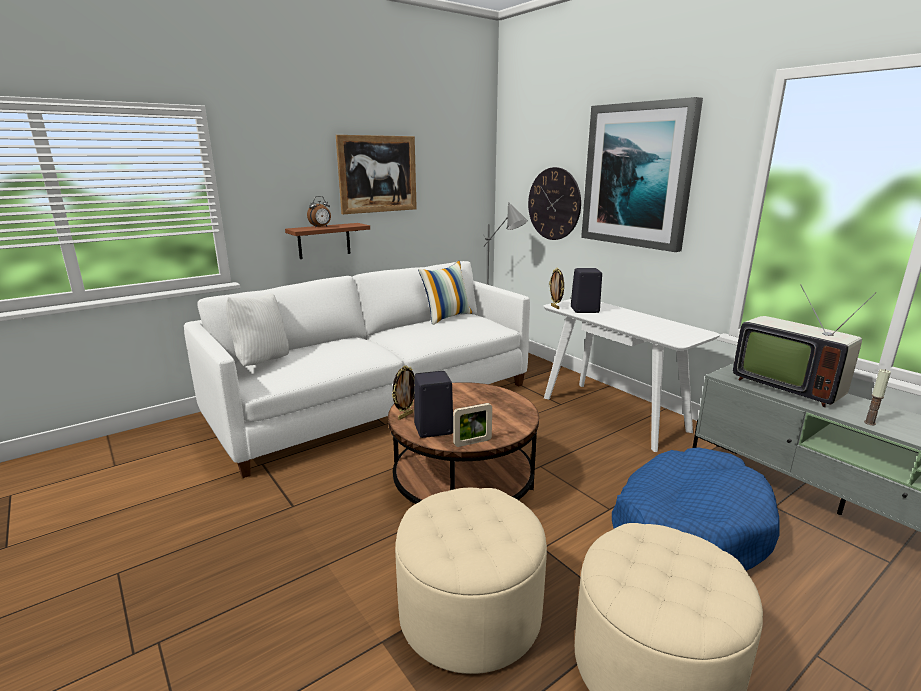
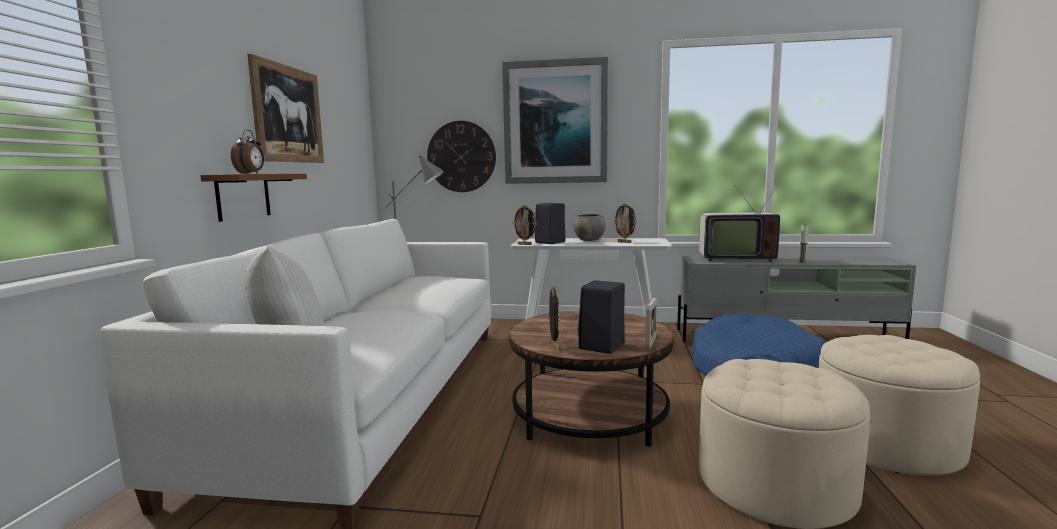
camera: 45 degrees left, 10 degrees down
(446, 317) = (404, 279): pillow -> none
(630, 315) = (589, 240): none -> grey bowl
(652, 329) = (624, 242): none -> picture frame

